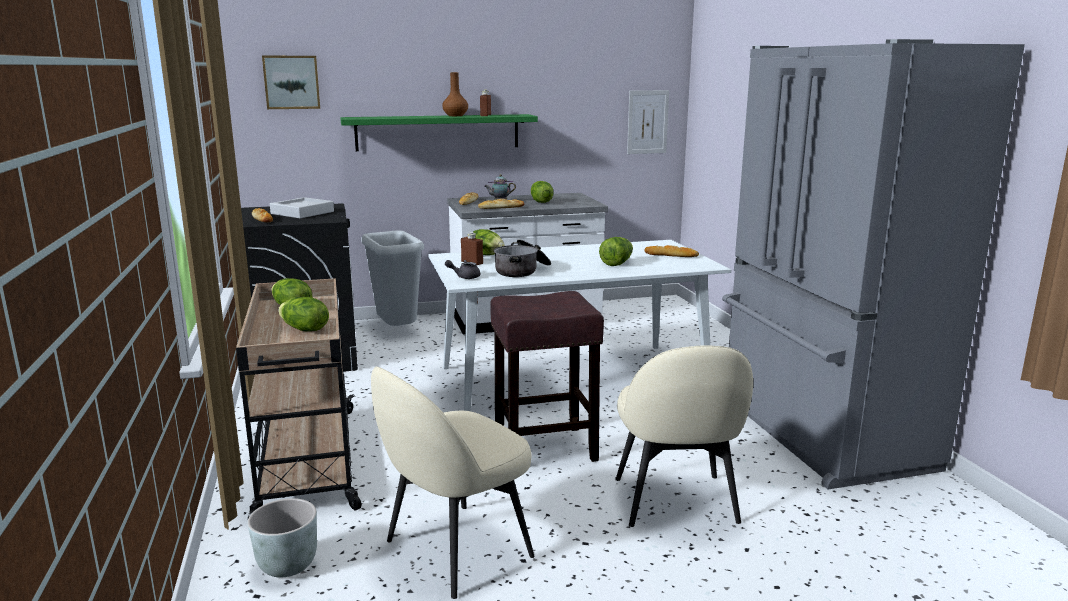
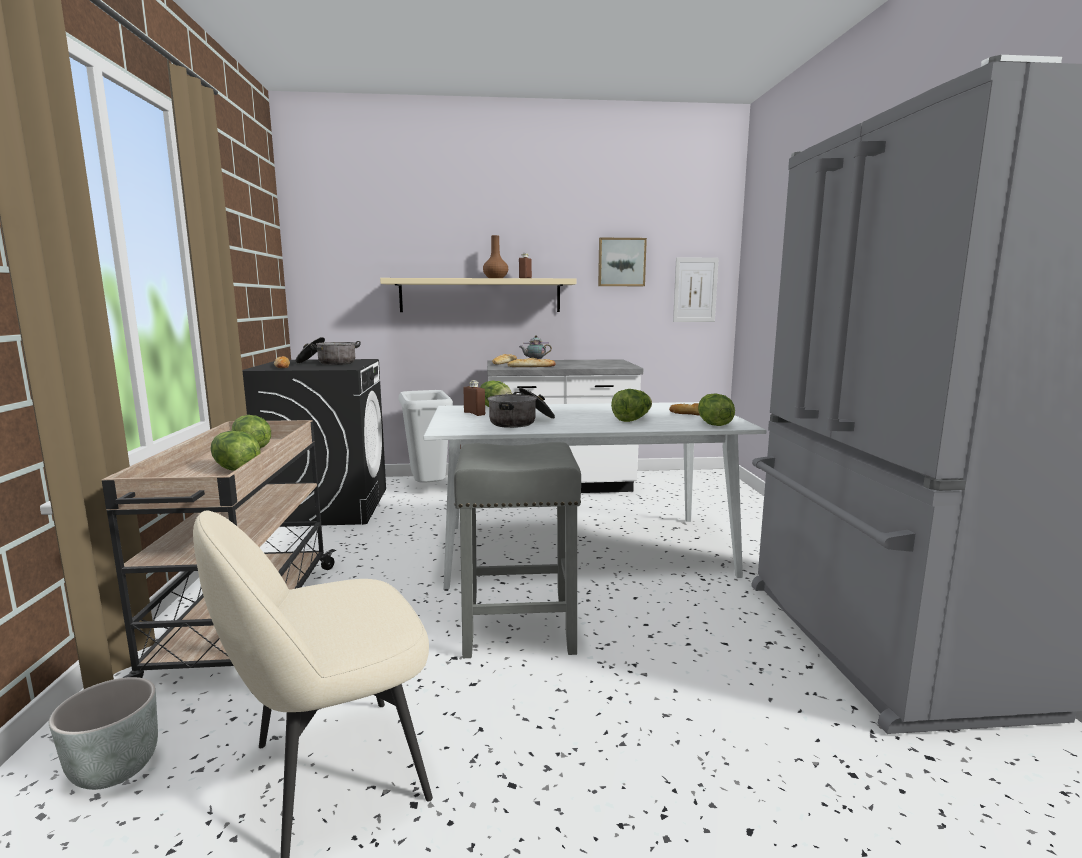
camera: 10 degrees right, 5 degrees down
(291, 82) = (341, 245): picture -> picture (621, 262)
(302, 213) = (328, 363): grey tray -> cooking pot
(438, 132) = (480, 295): green shelf -> beige shelf
(464, 277) = (453, 425): grey teapot -> none
(540, 202) = (575, 364): lettuce -> lettuce (713, 424)
(543, 449) = (516, 631): brown stool -> grey stool
(676, 502) = (660, 730): beige chair -> none

